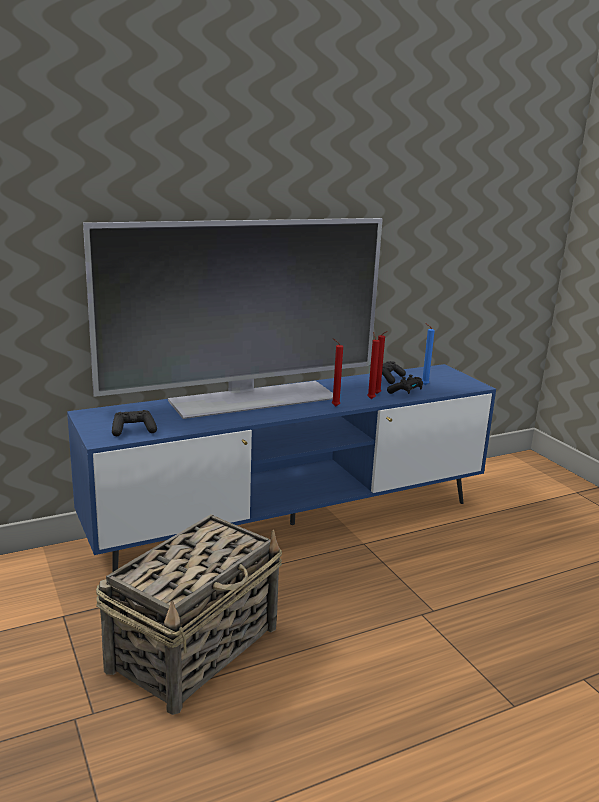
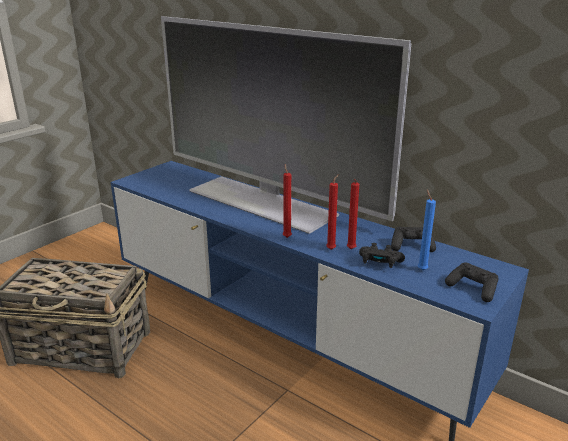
camera: 65 degrees right, 5 degrees up
(133, 430) = (152, 184): black game controller -> black game controller (472, 289)

